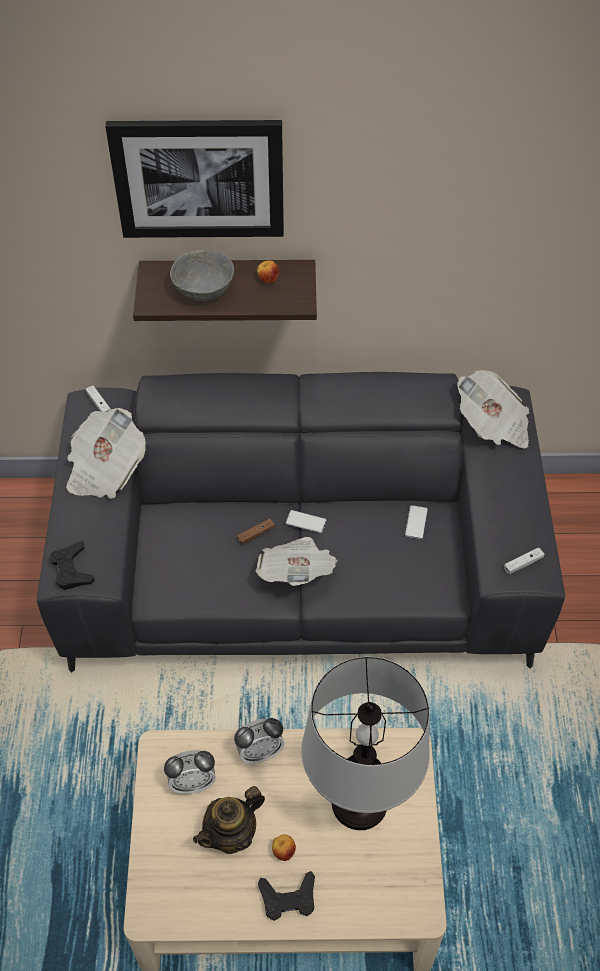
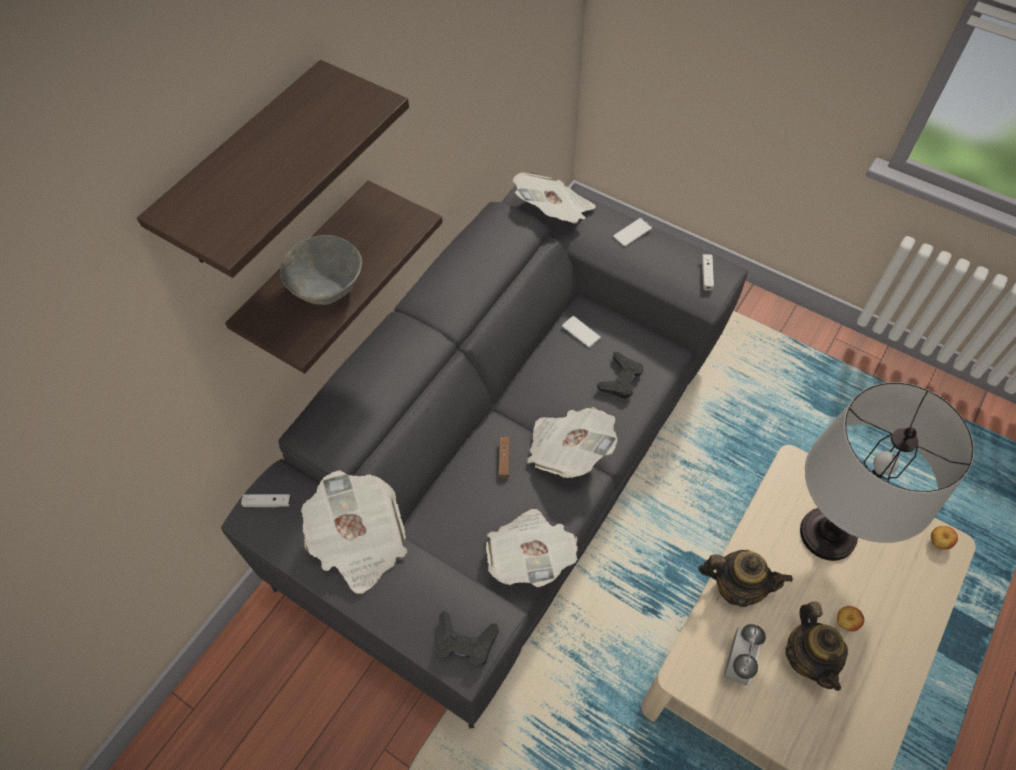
camera: 55 degrees left, 5 degrees up
(187, 594) = (530, 555): none -> newspaper
(199, 178) = (248, 170): picture -> shelf
(259, 751) = (736, 586): alarm clock -> teapot
(268, 280) = (361, 229): apple -> apple (938, 542)
(288, 898) = (892, 644): black game controller -> black game controller (621, 379)
(306, 522) = (518, 412): phone -> phone (632, 232)

